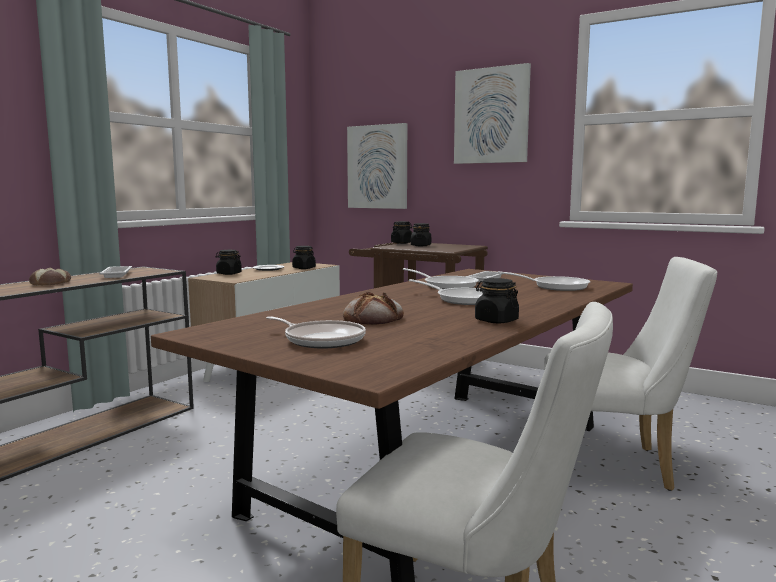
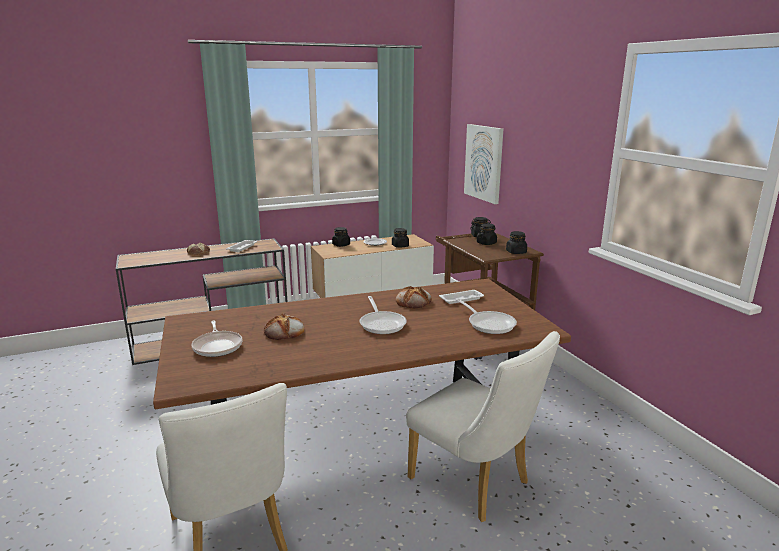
camera: 35 degrees right, 10 degrees up
(447, 285) = (413, 301): frying pan -> bread
(491, 116) = (556, 134): picture -> none
(496, 321) = (342, 357): black jar -> black jar (516, 252)

